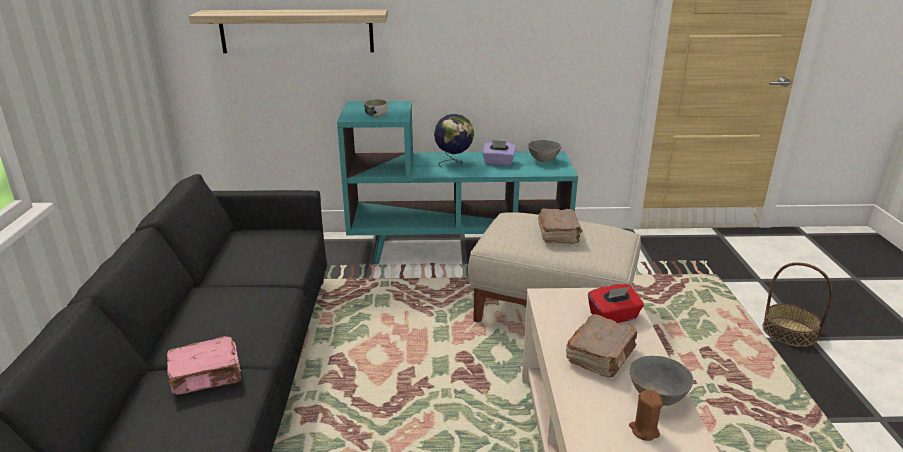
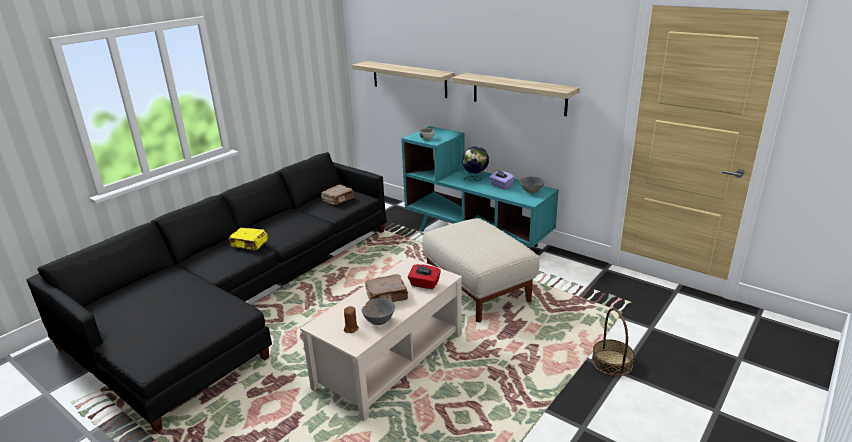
camera: 40 degrees right, 0 degrees up
(207, 376) = (249, 244): pink book -> yellow book
(499, 28) = (518, 94): none -> shelf
(558, 234) = (477, 238): brown book -> brown book (338, 200)

